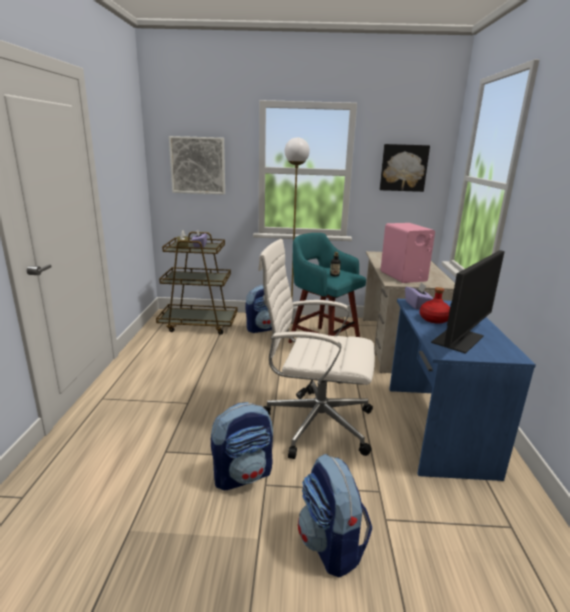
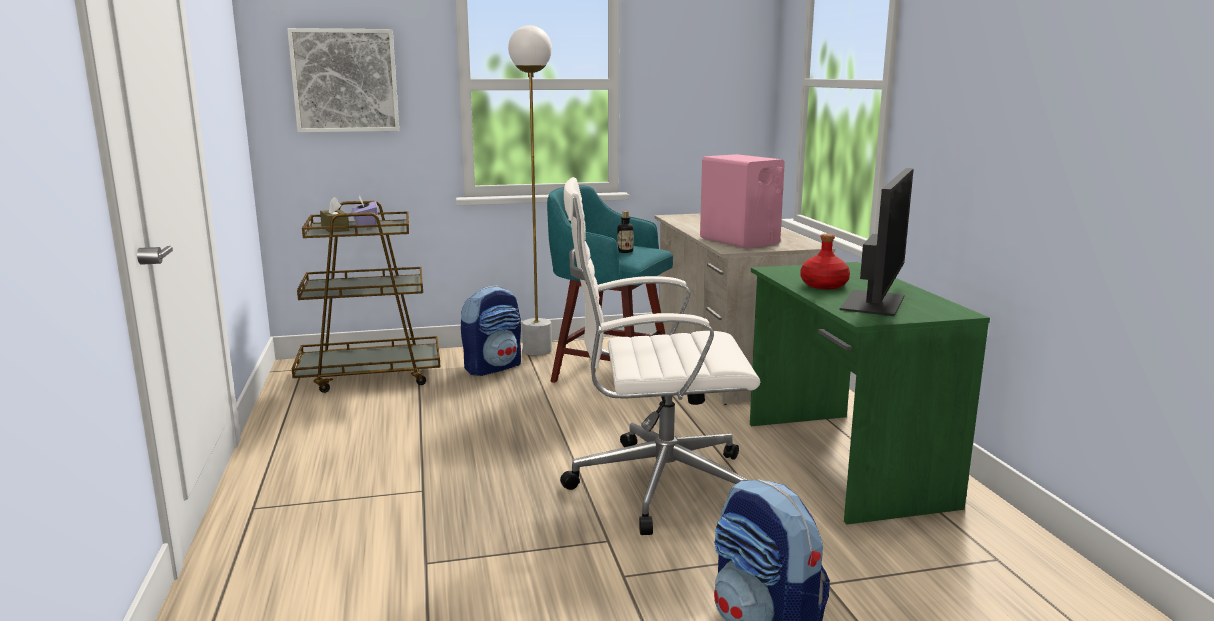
camera: 15 degrees left, 5 degrees down
(243, 475) = (580, 570): backpack -> none
(403, 168) = (701, 73): picture -> none
(417, 305) = (787, 272): purple tissue box -> none
(436, 428) = (843, 463): blue desk -> green desk

